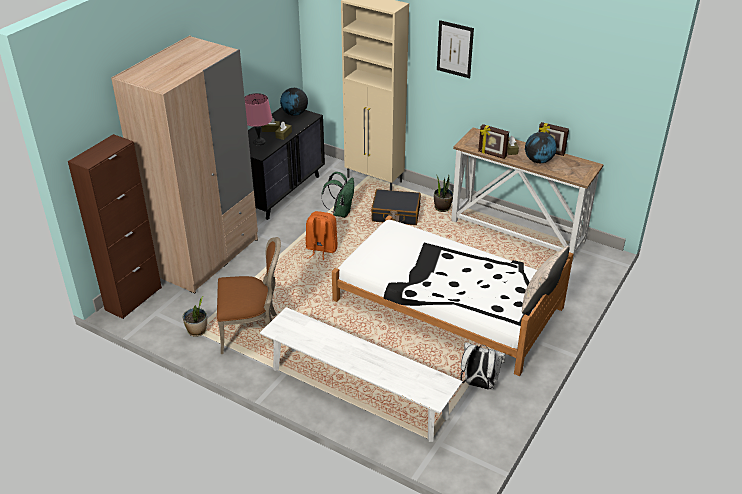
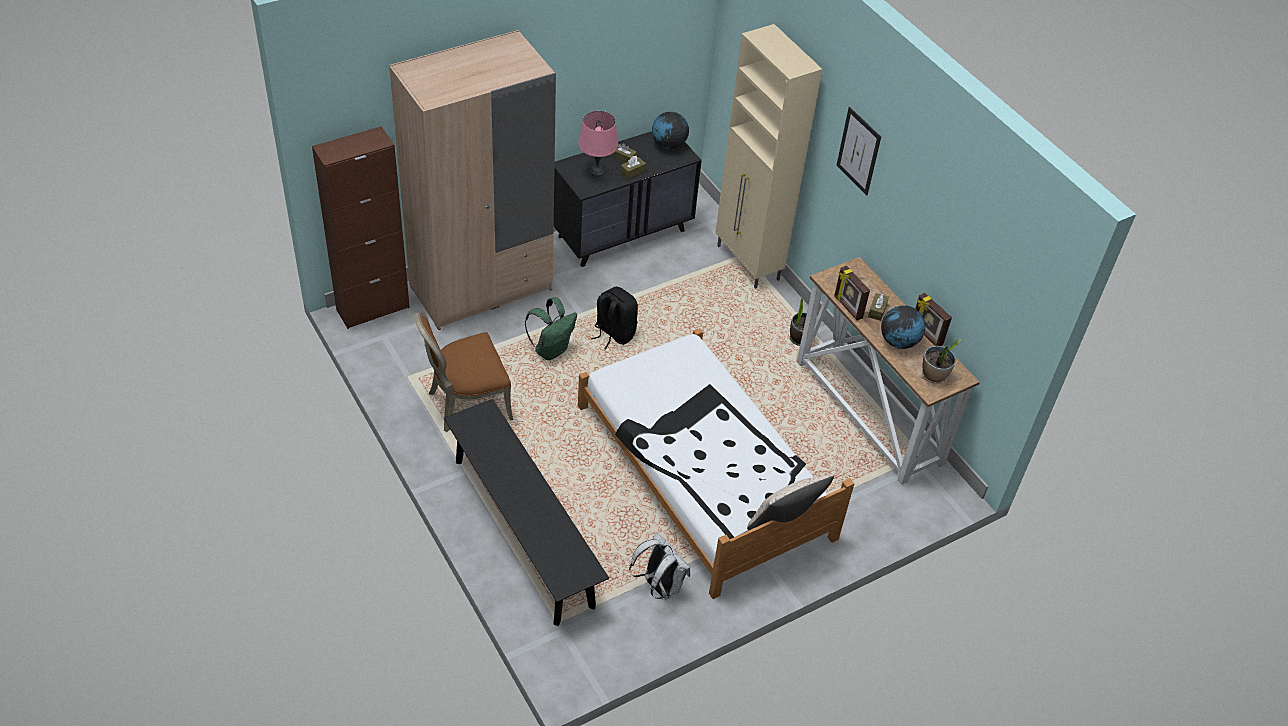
camera: 25 degrees right, 10 degrees up
(197, 331) = (410, 378): potted plant -> potted plant (934, 376)
(252, 331) = (466, 404): brown chair -> brown chair turned 135 degrees clockwise
(321, 249) = (613, 333): orange backpack -> black backpack
(341, 212) = (673, 293): green backpack -> green backpack (551, 350)
(358, 392) = (522, 531): white bench -> black bench
(395, 214) = (736, 323): black suitcase -> none

